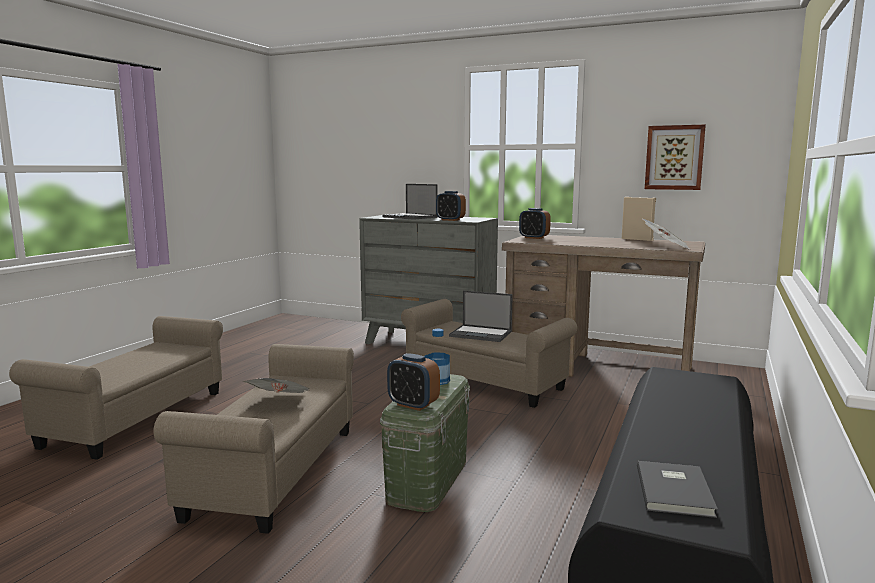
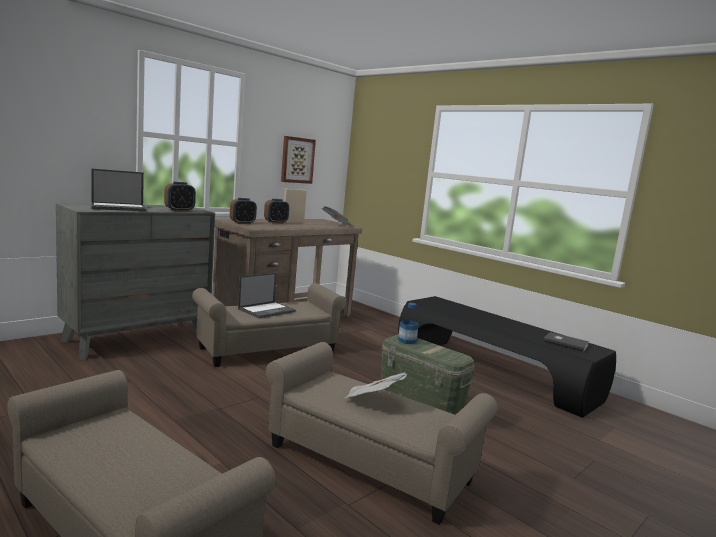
camera: 70 degrees left, 0 degrees up
(413, 405) = (451, 356): alarm clock -> alarm clock (276, 222)

